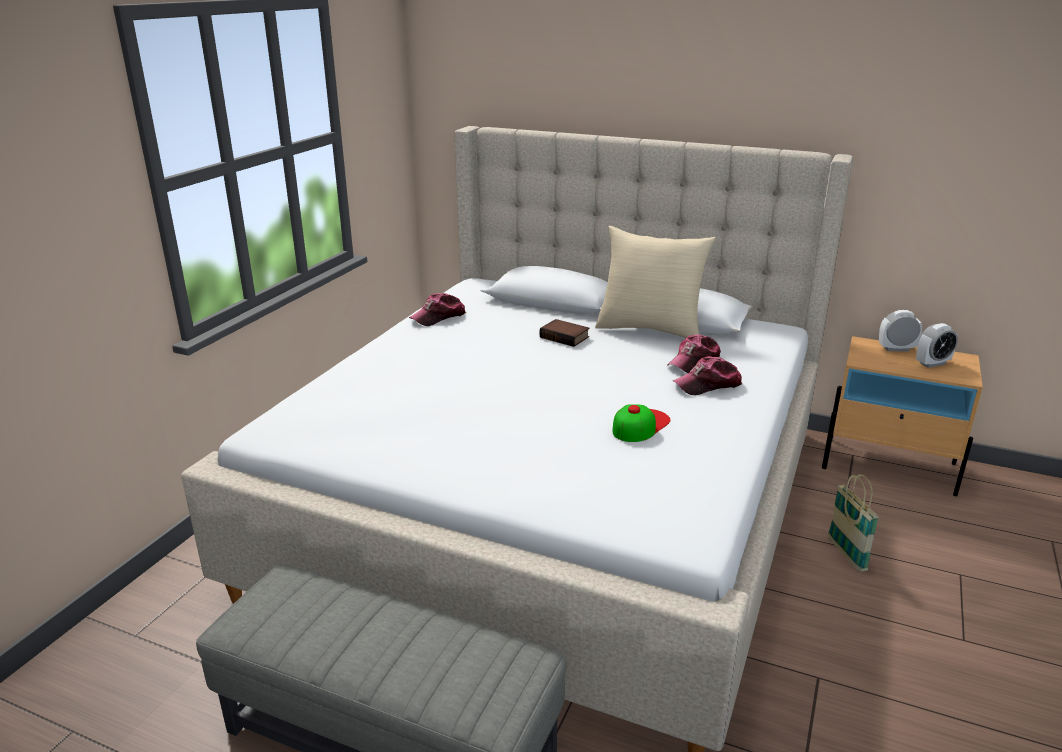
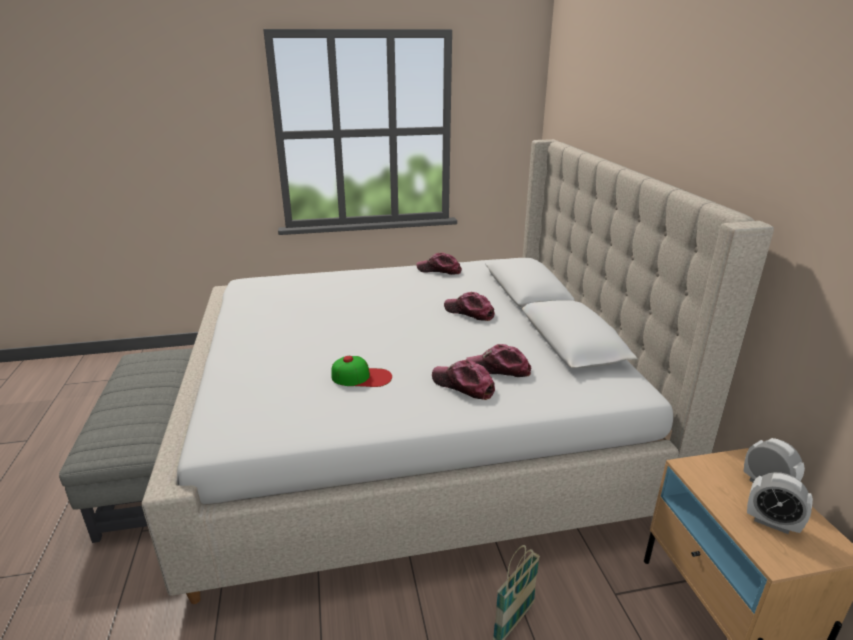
camera: 55 degrees right, 0 degrees up
(565, 337) = (469, 312): book -> cap
(650, 329) = (533, 336): beige pillow -> none

